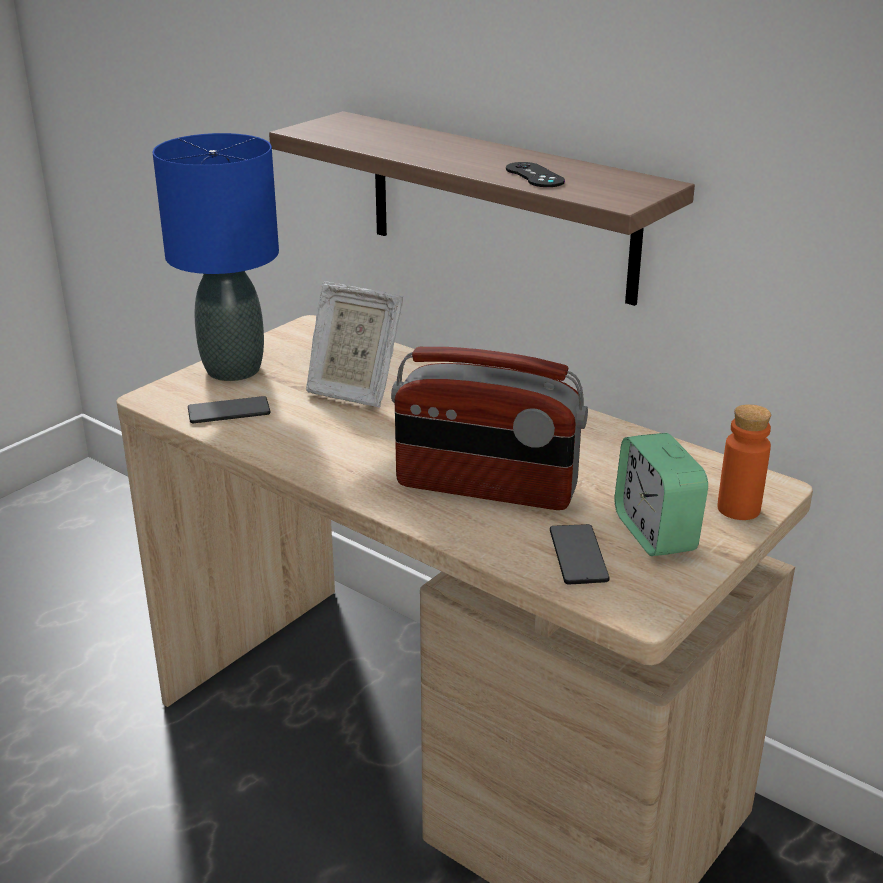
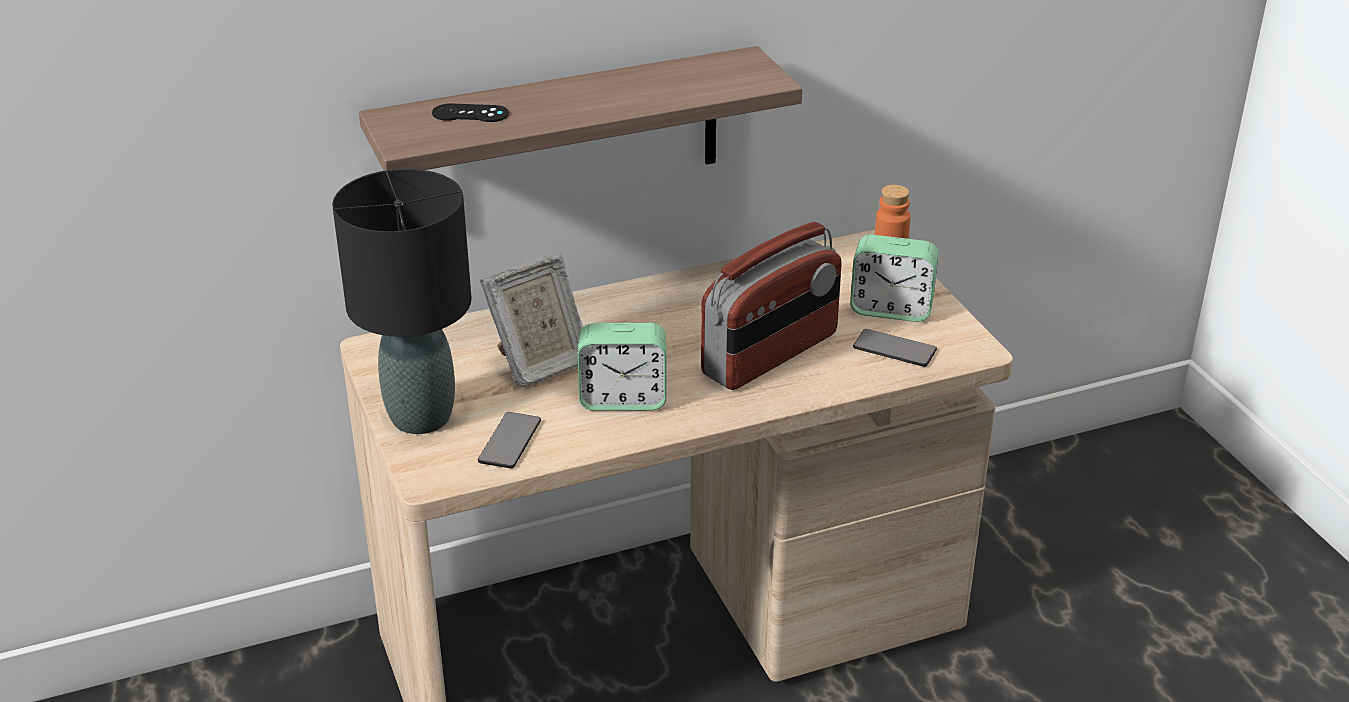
camera: 60 degrees left, 5 degrees up
(233, 369) = (420, 416): blue table lamp -> black table lamp
(336, 439) = (623, 399): none -> alarm clock
(534, 175) = (673, 90): black game controller -> black game controller (470, 114)

